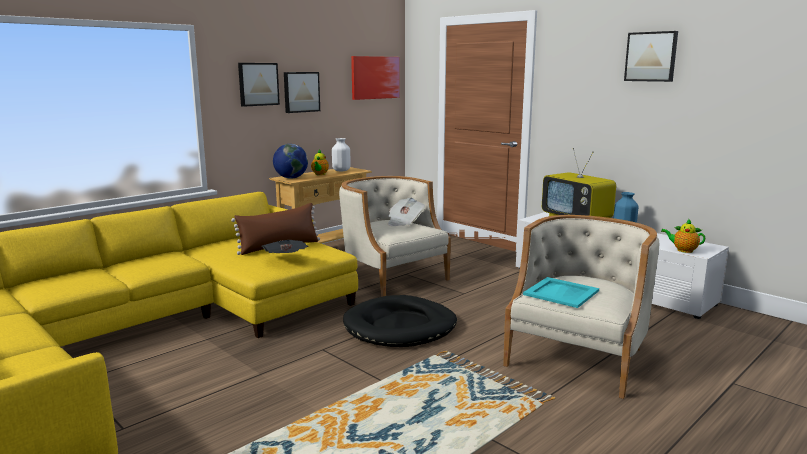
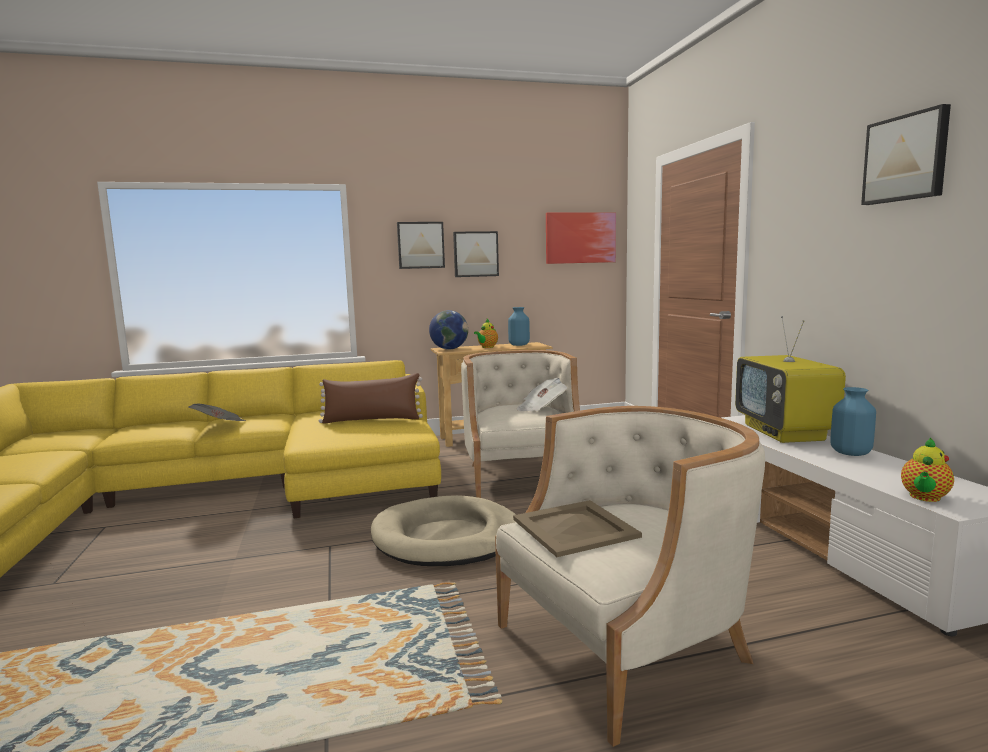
camera: 30 degrees right, 5 degrees down
(286, 259) = (351, 433): newspaper -> newspaper (220, 426)
(341, 170) = (518, 345): white vase -> blue vase
(400, 326) = (447, 538): black dog bed -> beige dog bed
(562, 292) = (576, 528): turquoise tray -> beige tray
(683, 250) = (924, 498): teapot -> teapot turned 105 degrees counterclockwise

